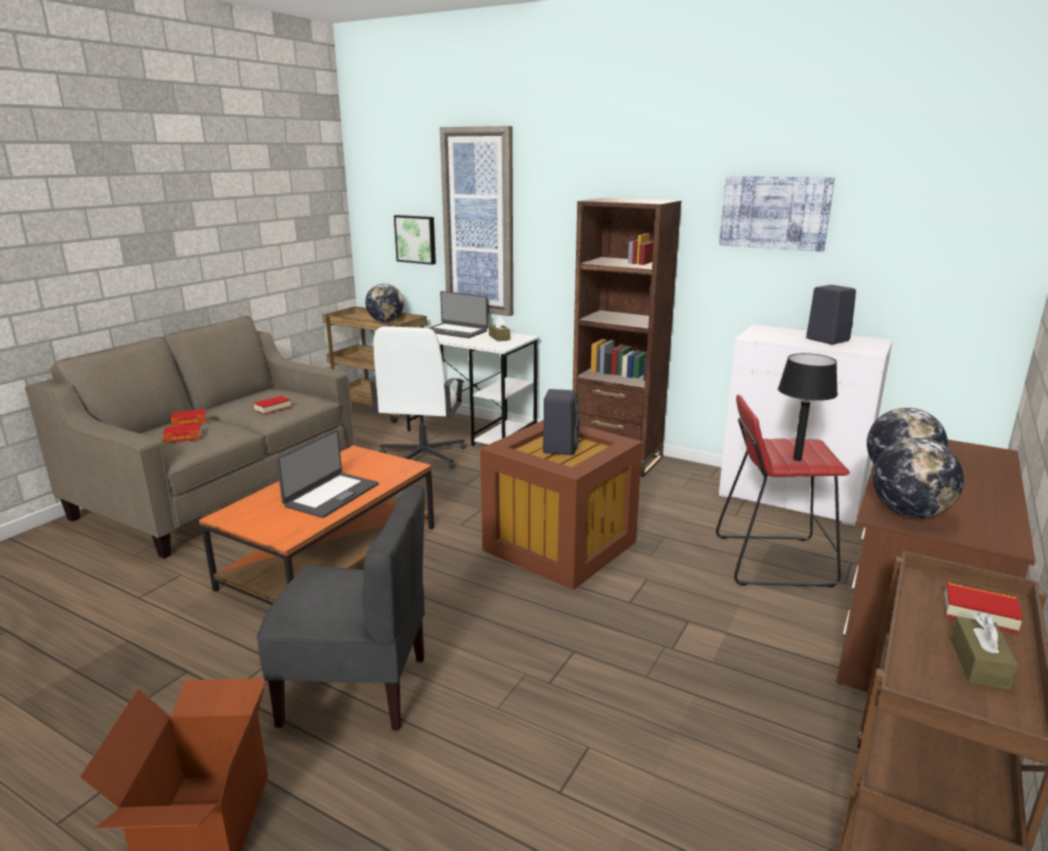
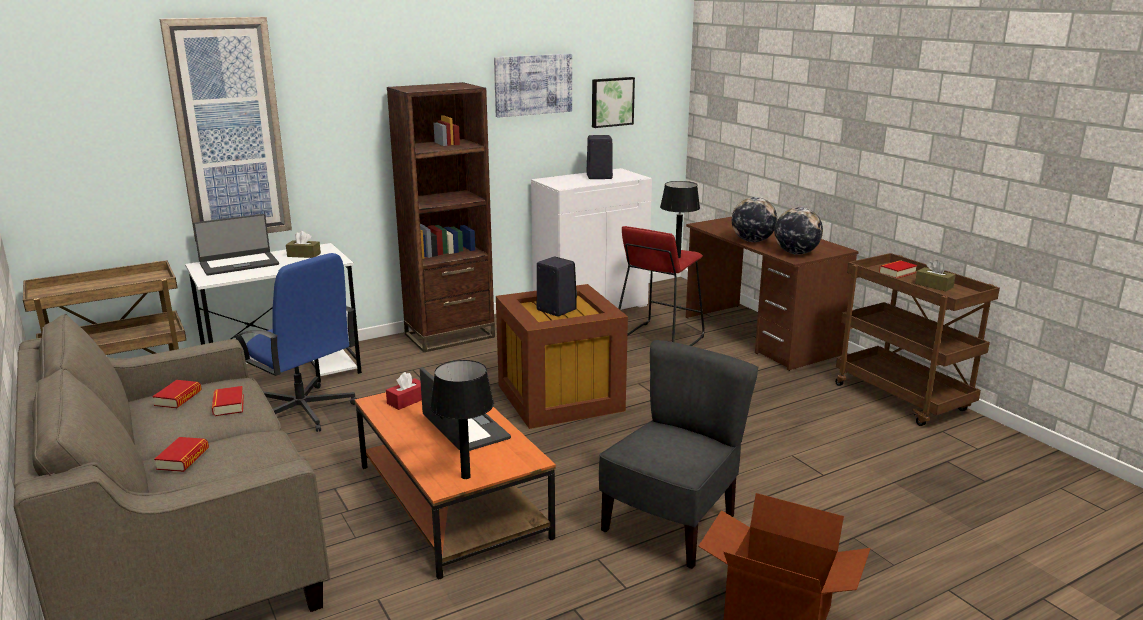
camera: 60 degrees left, 0 degrees up
(183, 437) = (240, 466): book -> book (178, 398)
(244, 520) = (466, 476): none -> black table lamp
(364, 461) = (407, 401): none -> red tissue box
(385, 321) = (114, 283): globe -> none
(416, 239) = (128, 165): picture -> picture (611, 102)
(422, 457) = (302, 411): white office chair -> blue office chair

